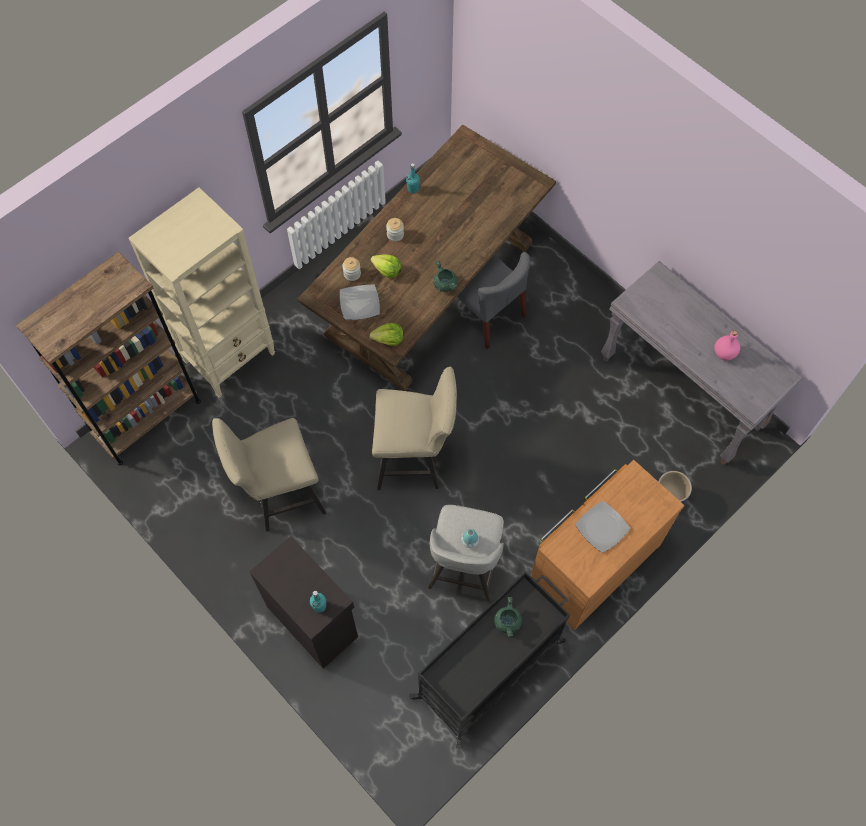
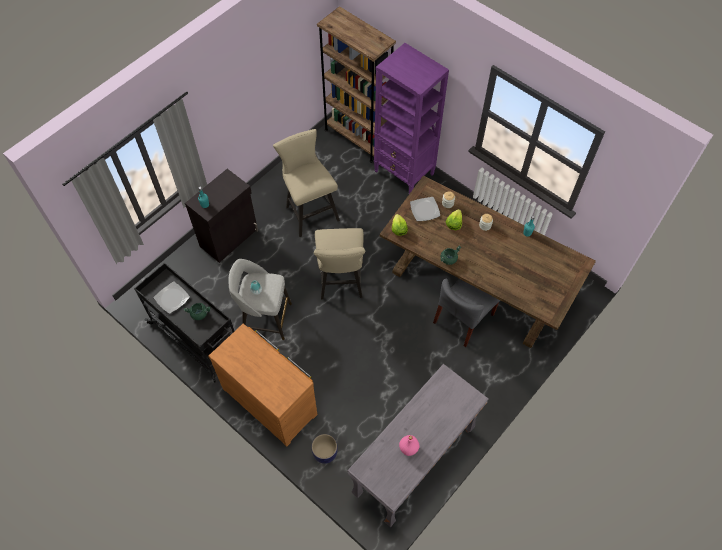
camera: 85 degrees right, 5 degrees down
(230, 357) = (404, 173): beige bookcase -> purple bookcase
(602, 528) = (259, 362): plate -> plate (171, 298)

